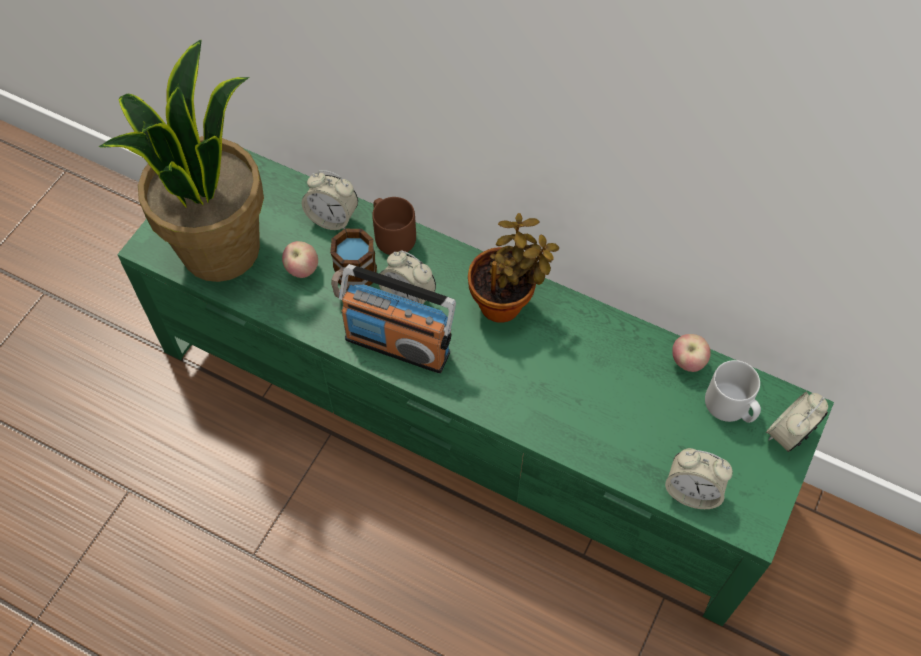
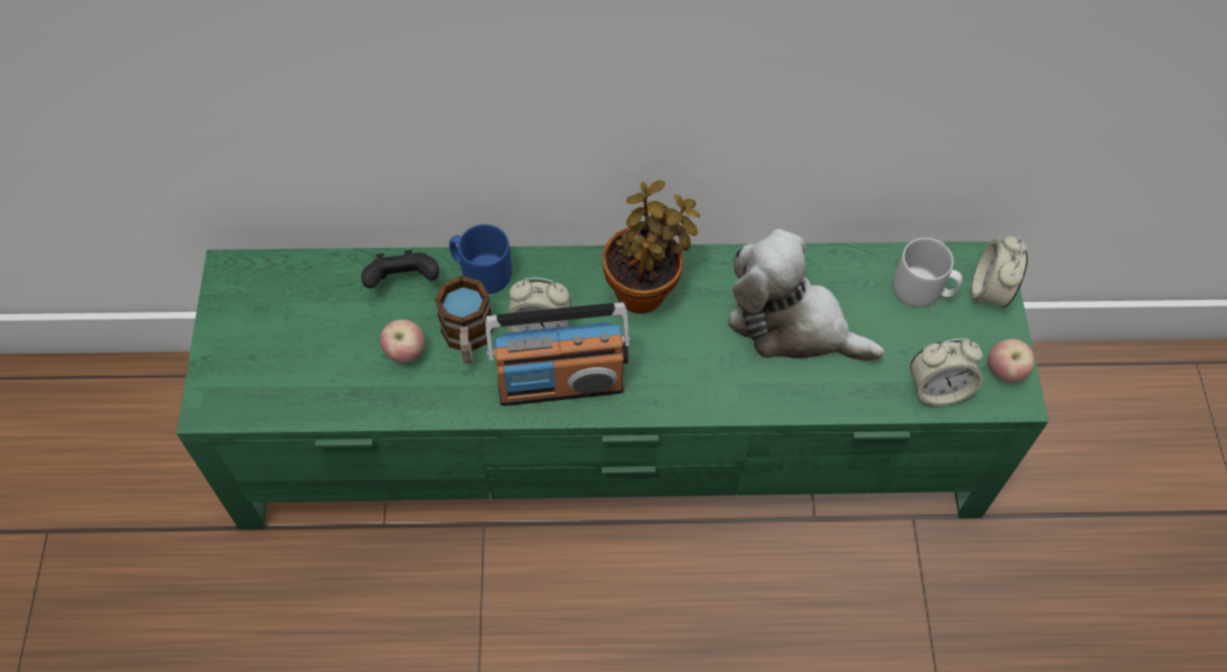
camera: 30 degrees left, 0 degrees up
(220, 248) = (295, 371): potted plant -> none
(332, 218) = (403, 282): alarm clock -> black game controller
(392, 235) = (481, 272): brown mug -> blue mug
(604, 383) = (792, 324): none -> plush toy
(687, 362) = (856, 265): apple -> apple (1004, 371)

